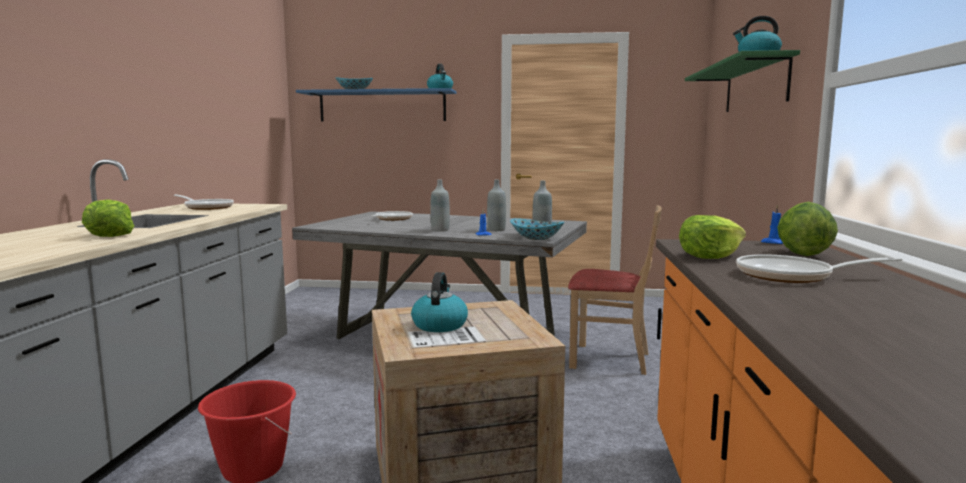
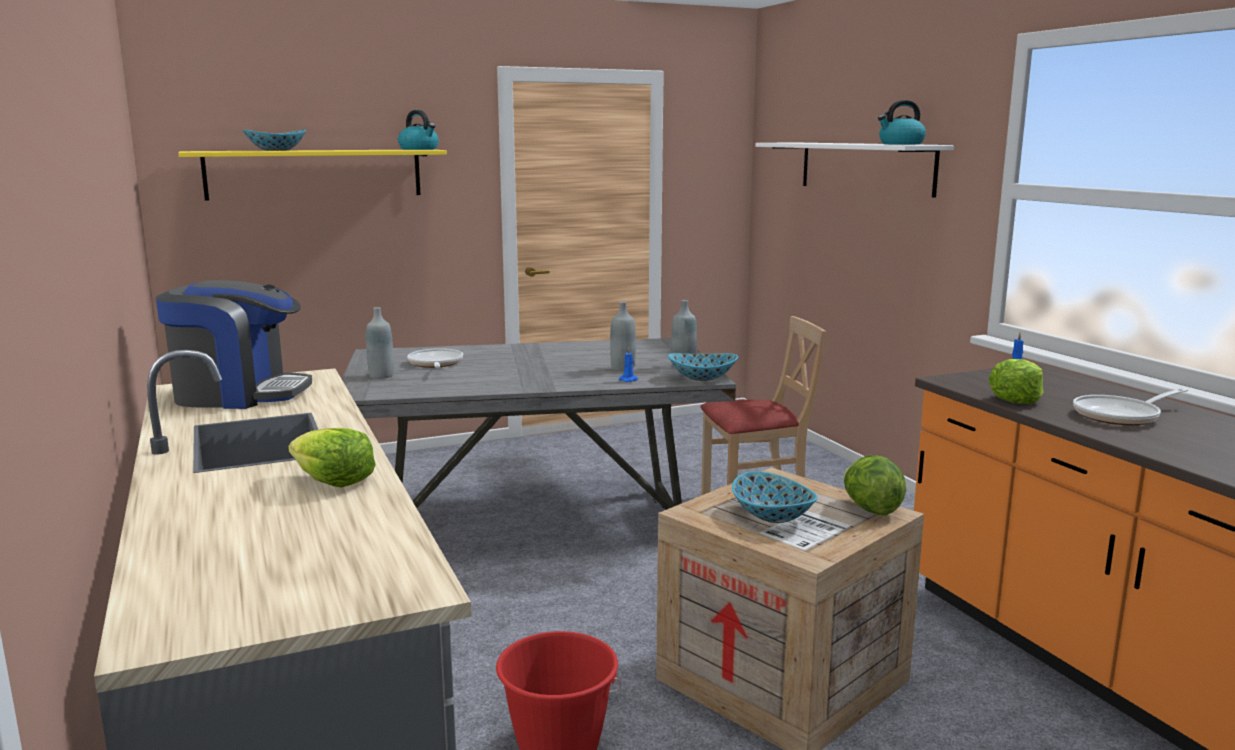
camera: 30 degrees left, 5 degrees up
(207, 207) = (239, 394): frying pan -> coffee machine
(382, 106) = (315, 174): blue shelf -> yellow shelf
(439, 325) = (772, 516): kettle -> bowl
(440, 230) = (556, 378): grey bottle -> grey bottle (381, 376)
(755, 86) = (865, 167): green shelf -> white shelf
(802, 254) = (1068, 384): lettuce -> lettuce (870, 509)

